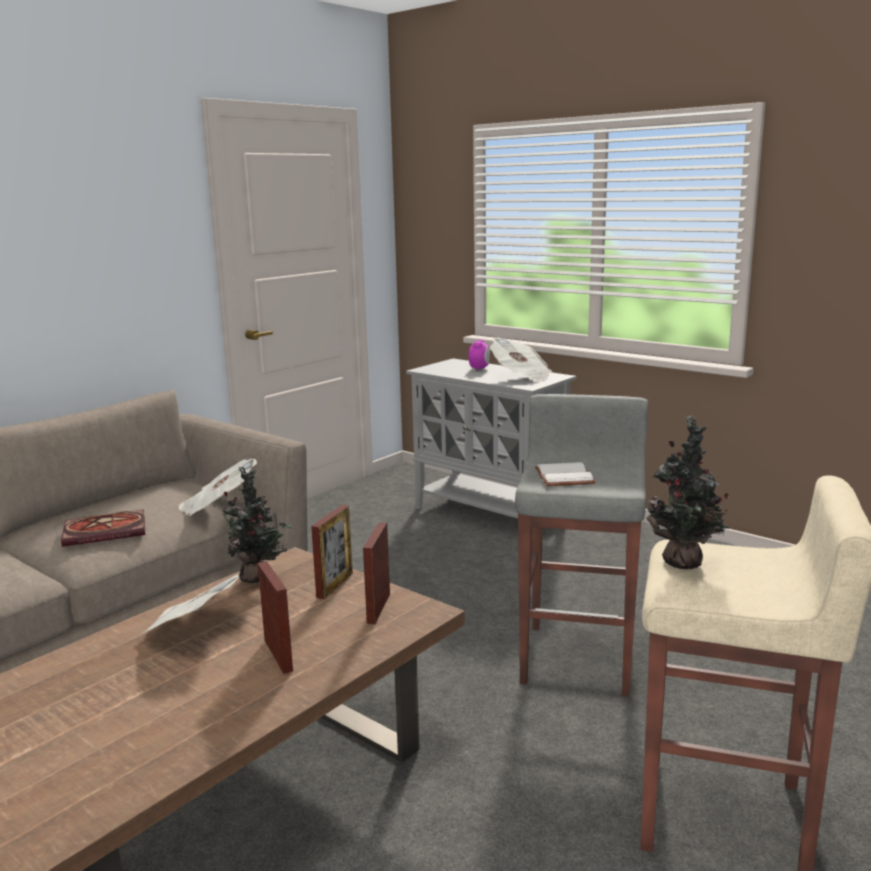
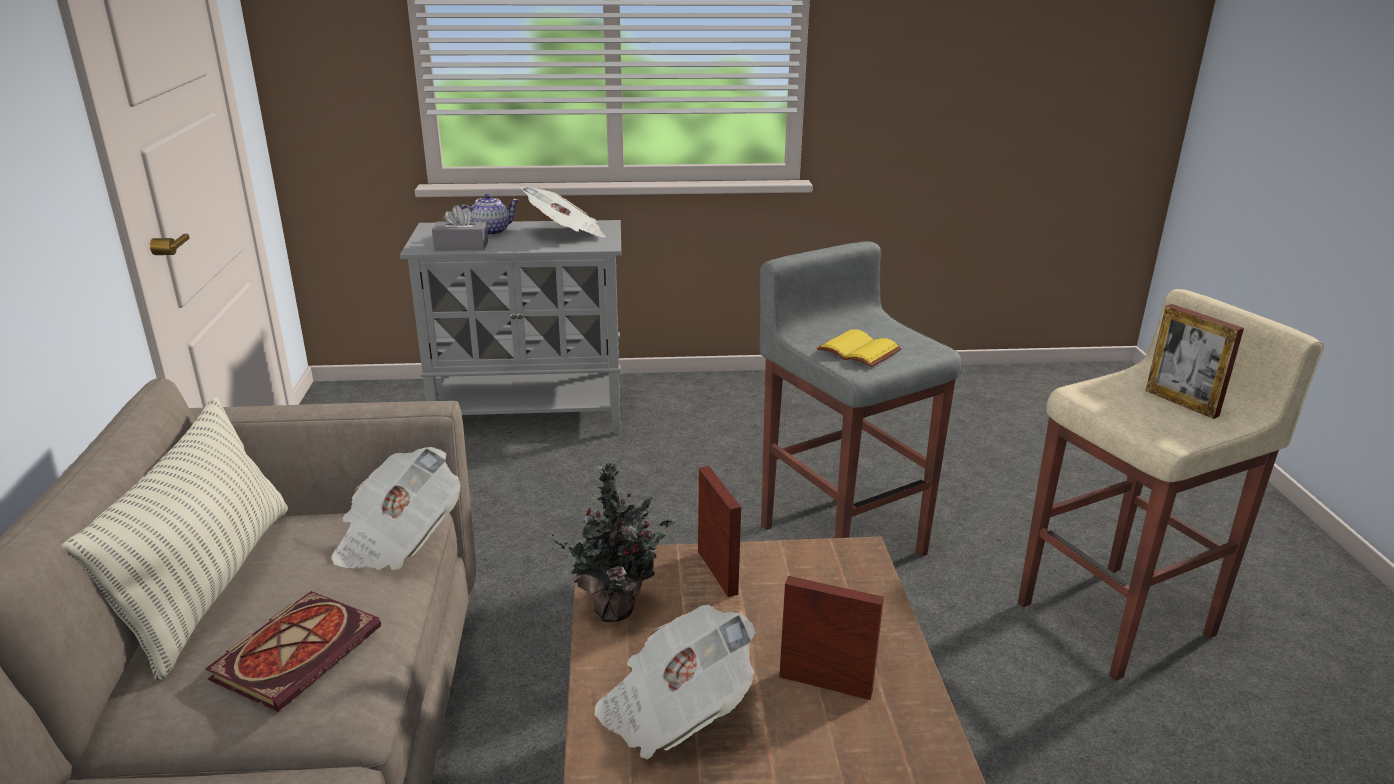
camera: 45 degrees left, 10 degrees up
(129, 497) = (210, 585): none -> pillow
(378, 608) = (809, 575): picture frame -> picture frame (1181, 403)
(446, 372) = (461, 246): none -> grey tissue box
(479, 368) = (490, 231): alarm clock -> teapot
(562, 477) = (856, 351): white book -> yellow book
(685, 564) = (1121, 407): potted plant -> none

